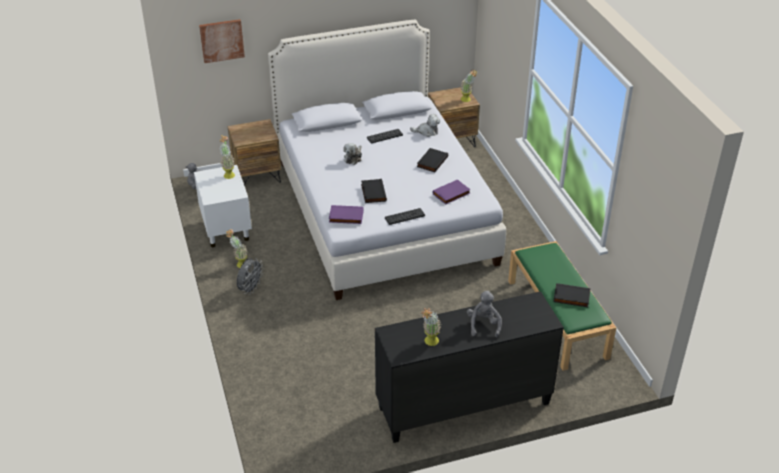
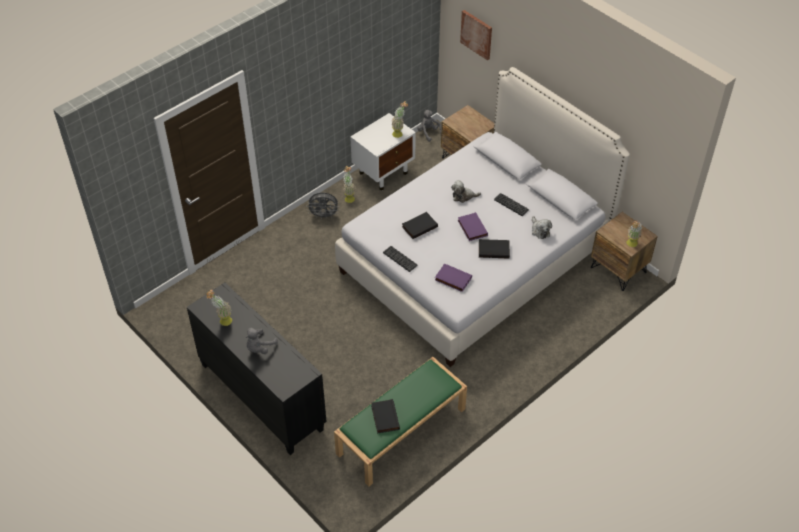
camera: 65 degrees right, 10 degrees up
(346, 217) = (375, 222): purple book -> purple book (471, 228)
(483, 325) = (259, 347): grey plush toy -> grey plush toy turned 150 degrees clockwise

